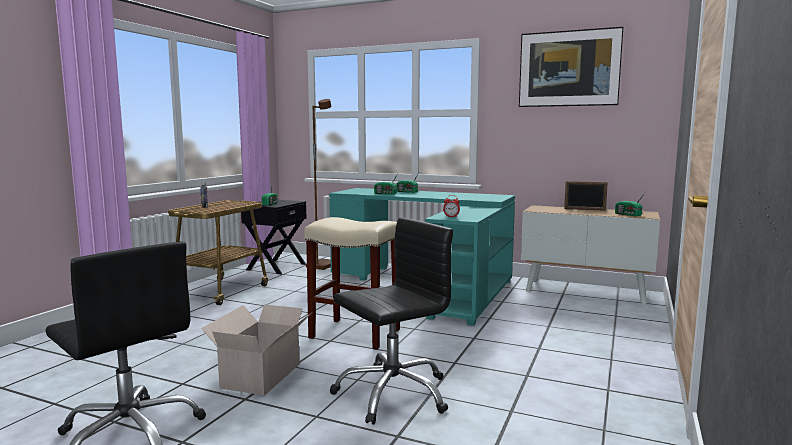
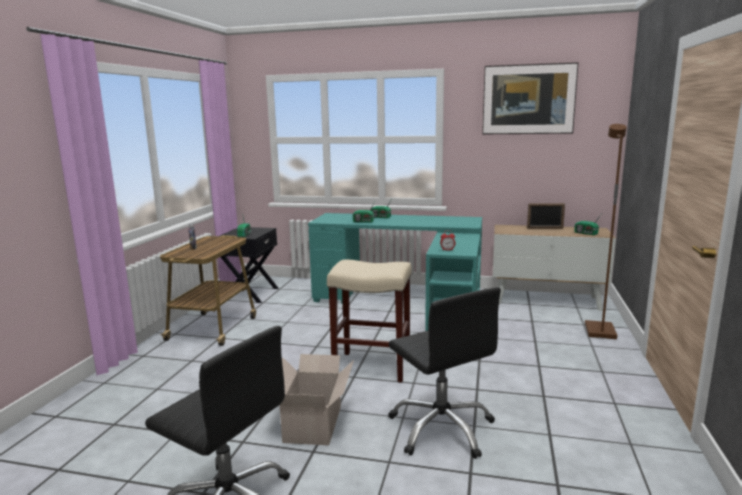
camera: 10 degrees left, 5 degrees up
(321, 265) = (295, 289): brown floor lamp -> brown floor lamp (599, 331)
(392, 393) = (442, 428): black office chair -> black office chair turned 105 degrees clockwise

